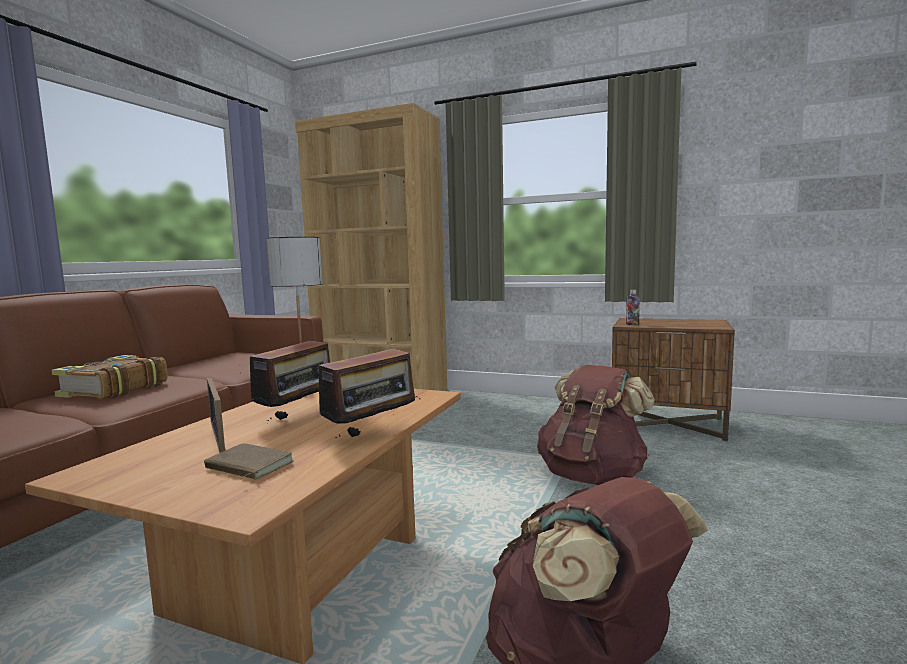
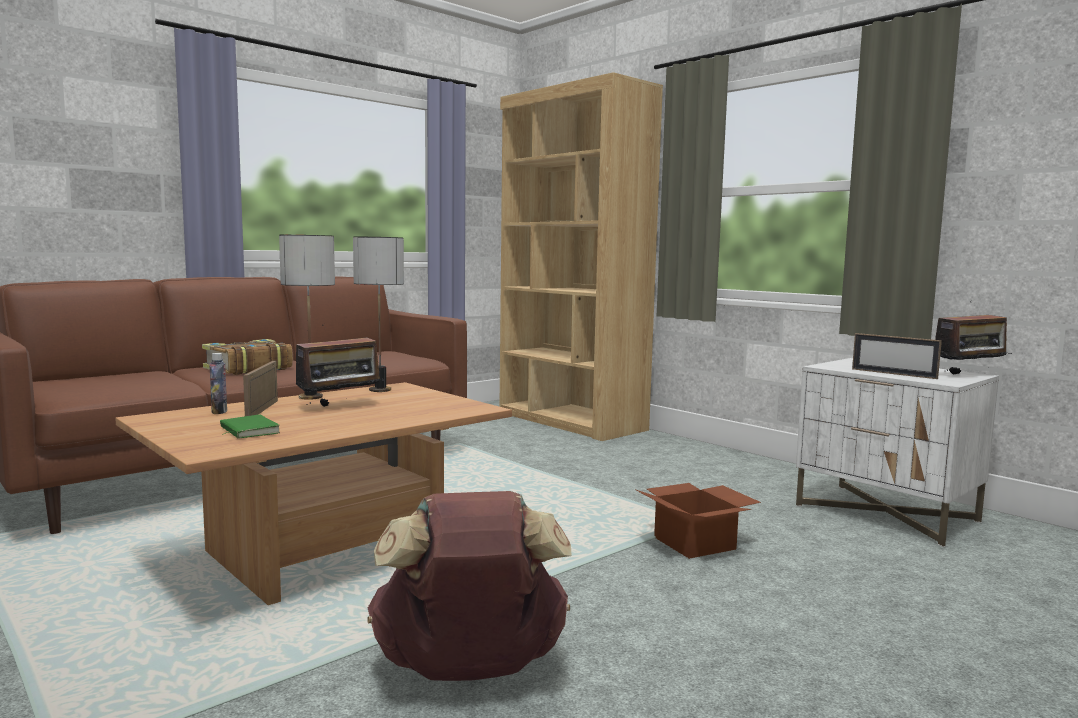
camera: 25 degrees right, 0 degrees up
(246, 411) = (311, 397): none -> table lamp
(247, 467) = (247, 431): brown book -> green book
(372, 434) = (368, 427): radio -> radio (969, 375)
(592, 476) = (697, 543): brown backpack -> cardboard box
(632, 324) = (837, 366): bottle -> bottle (219, 412)
(668, 424) = (887, 514): brown nightstand -> white nightstand
(676, 325) = (893, 373): none -> picture frame

